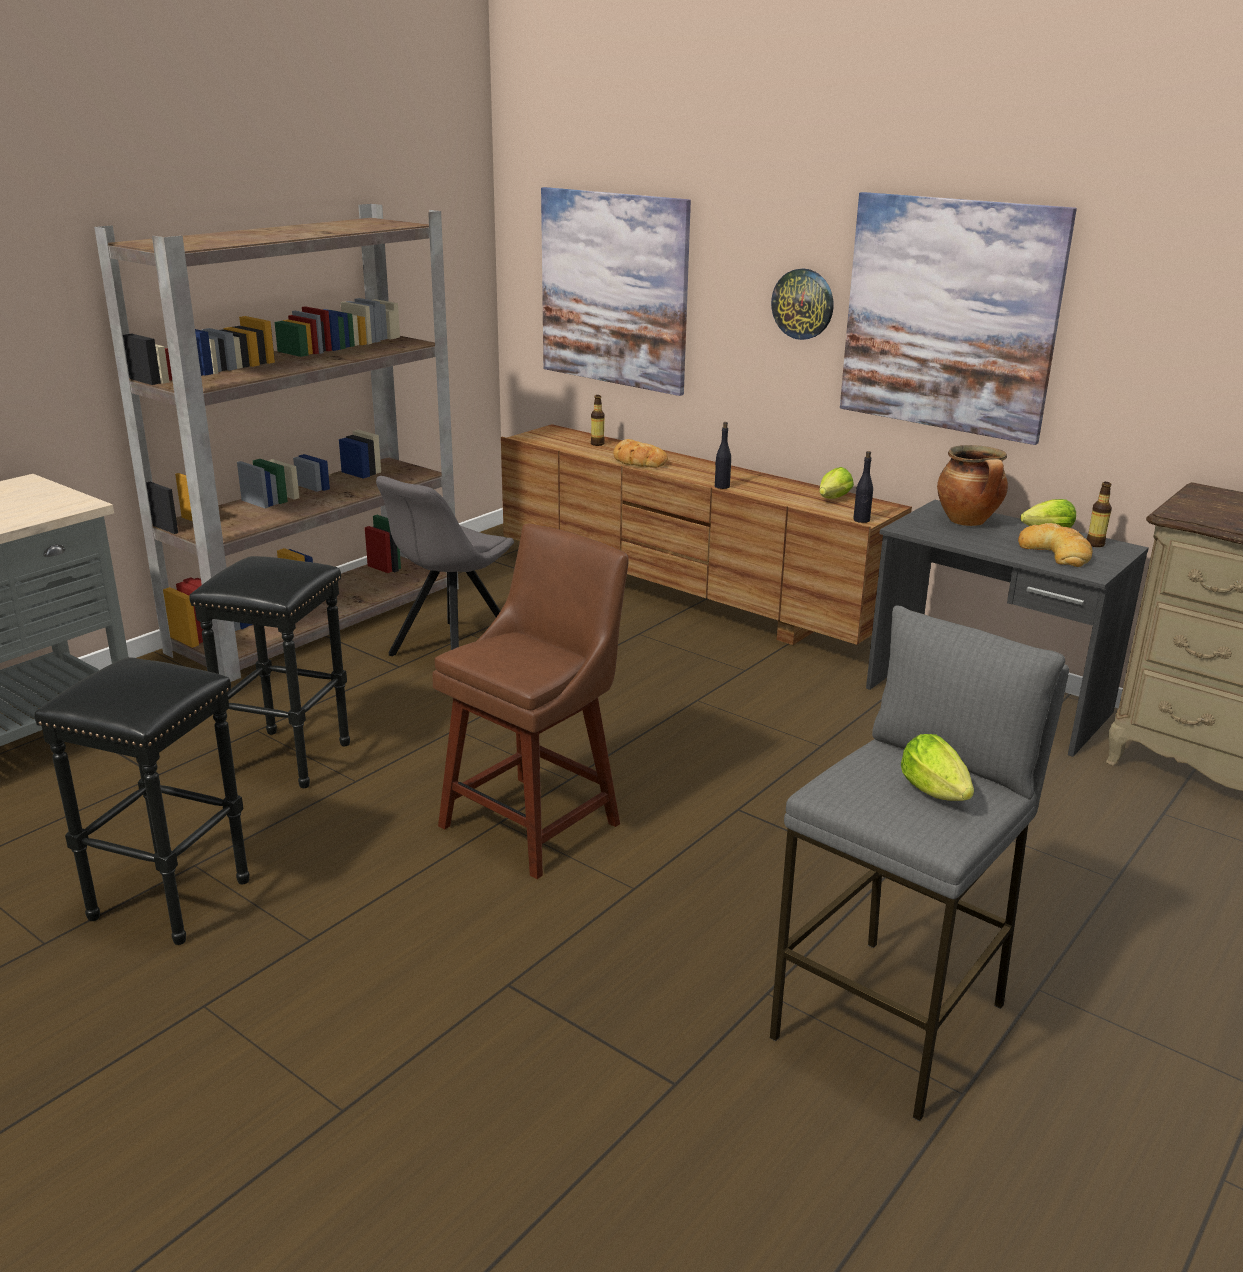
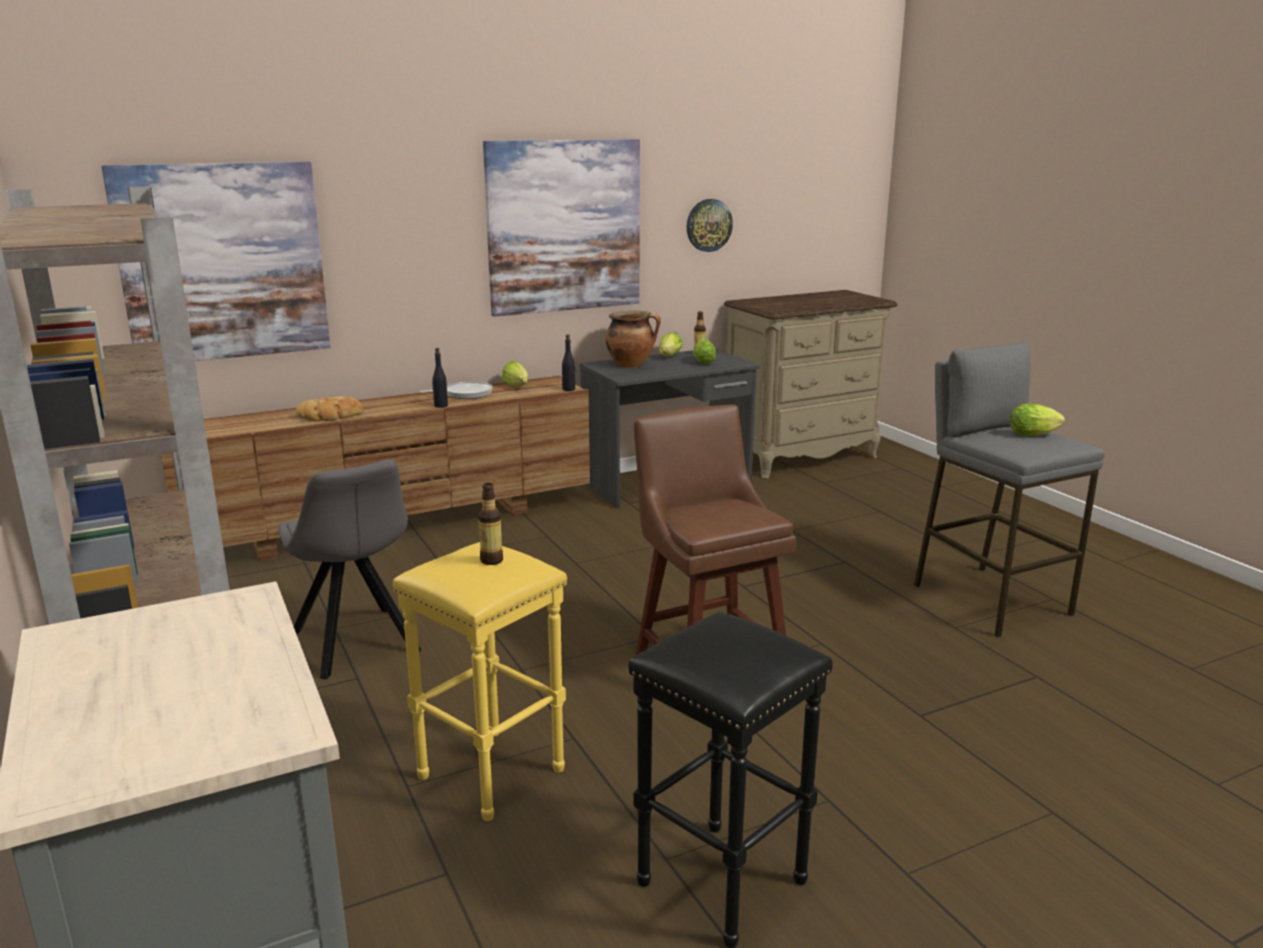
camera: 65 degrees left, 5 degrees down
(288, 759) = (495, 772): black stool -> yellow stool
(597, 444) = (255, 420): bottle -> bottle (491, 560)
(774, 486) = (465, 394): none -> frying pan
(803, 304) = (442, 239): wall clock -> wall clock (708, 225)
(1056, 552) = (703, 362): bread -> lettuce

